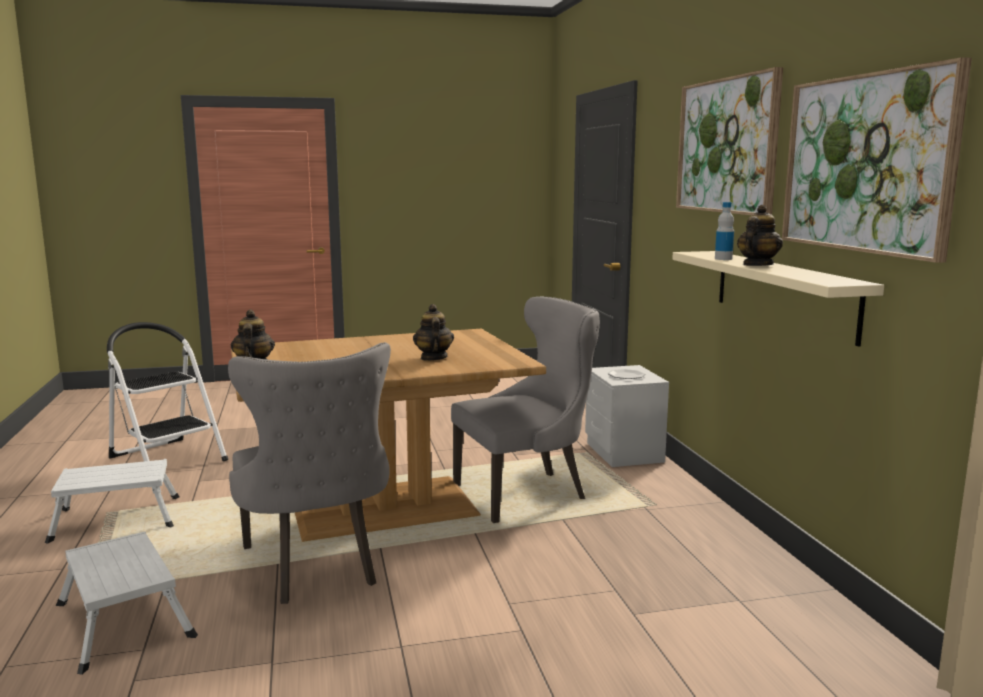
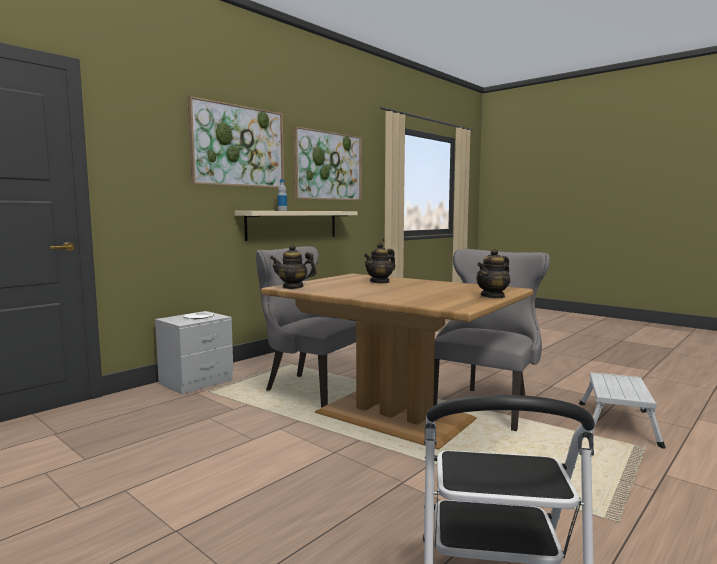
camera: 125 degrees left, 5 degrees down
(117, 518) = (607, 508): white step ladder -> none
(757, 265) = (303, 210): teapot -> teapot (293, 287)

